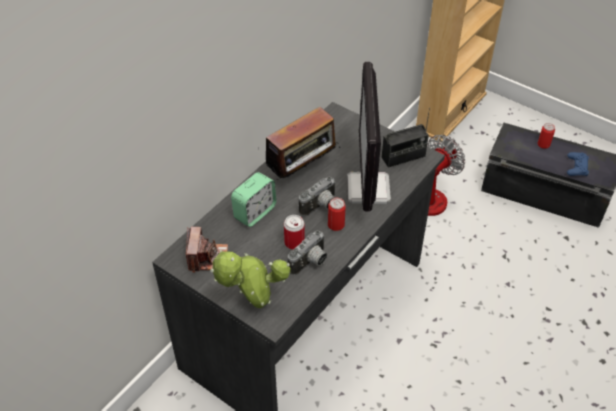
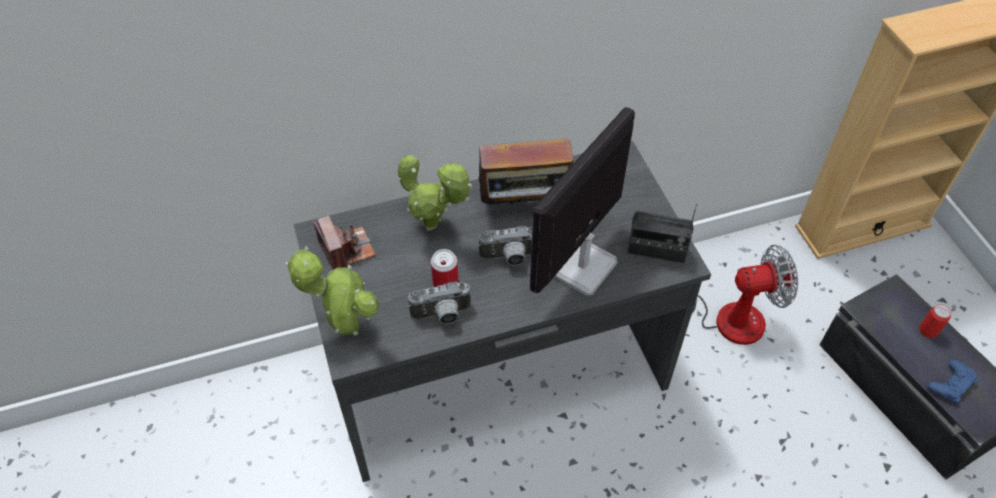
camera: 35 degrees right, 5 degrees up
(207, 258) = (346, 249): camera -> camera turned 60 degrees counterclockwise
(255, 212) = (435, 226): alarm clock -> potted plant
(336, 225) = (507, 288): can -> none

